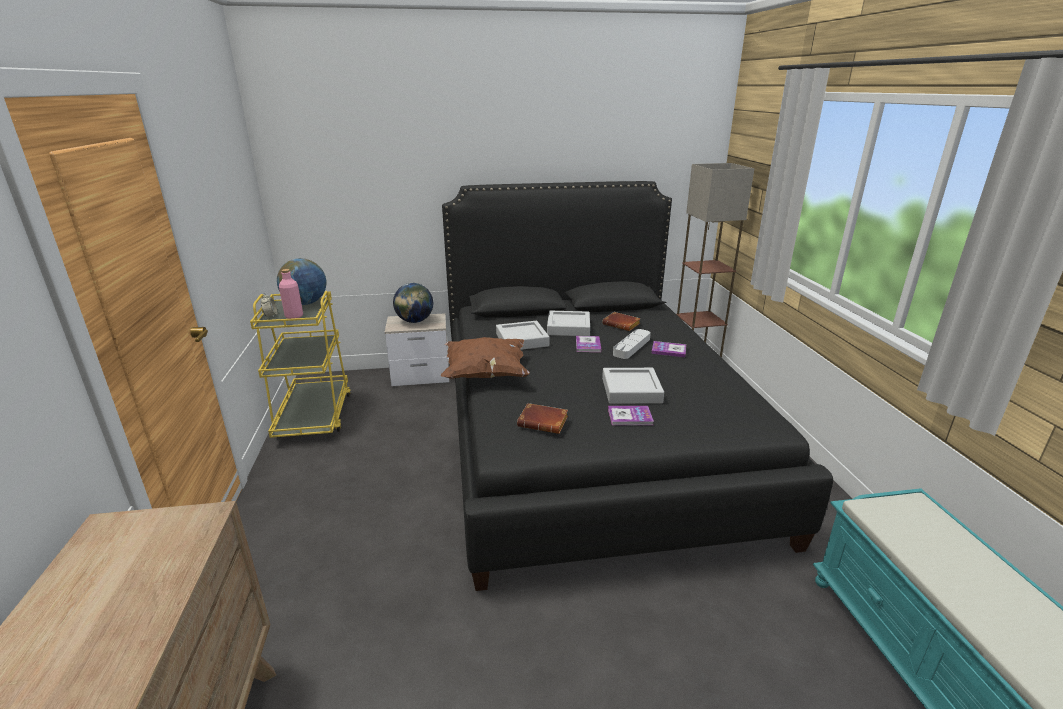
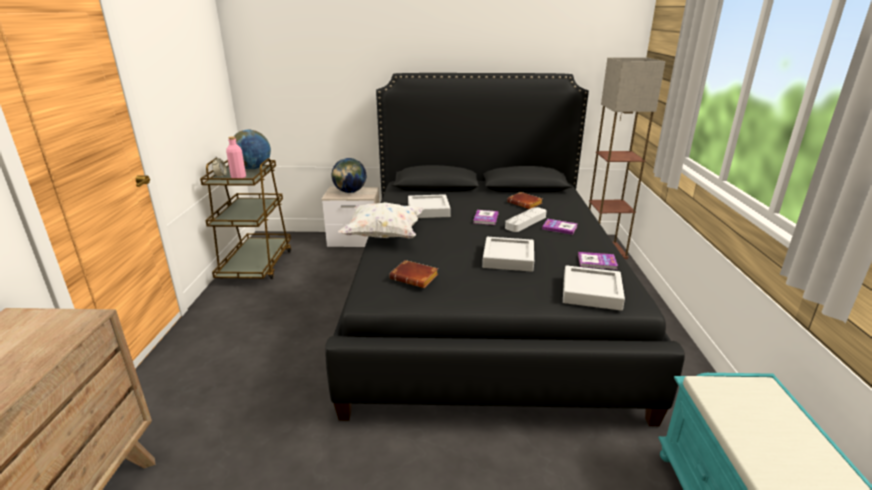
camera: 10 degrees right, 0 degrees up
(314, 416) = (256, 265): yellow cart -> brown cart
(485, 374) = (383, 236): brown pillow -> white pillow
(568, 327) = (475, 203): grey tray -> grey tray (591, 292)
(630, 417) = (496, 280): book -> book (597, 262)

